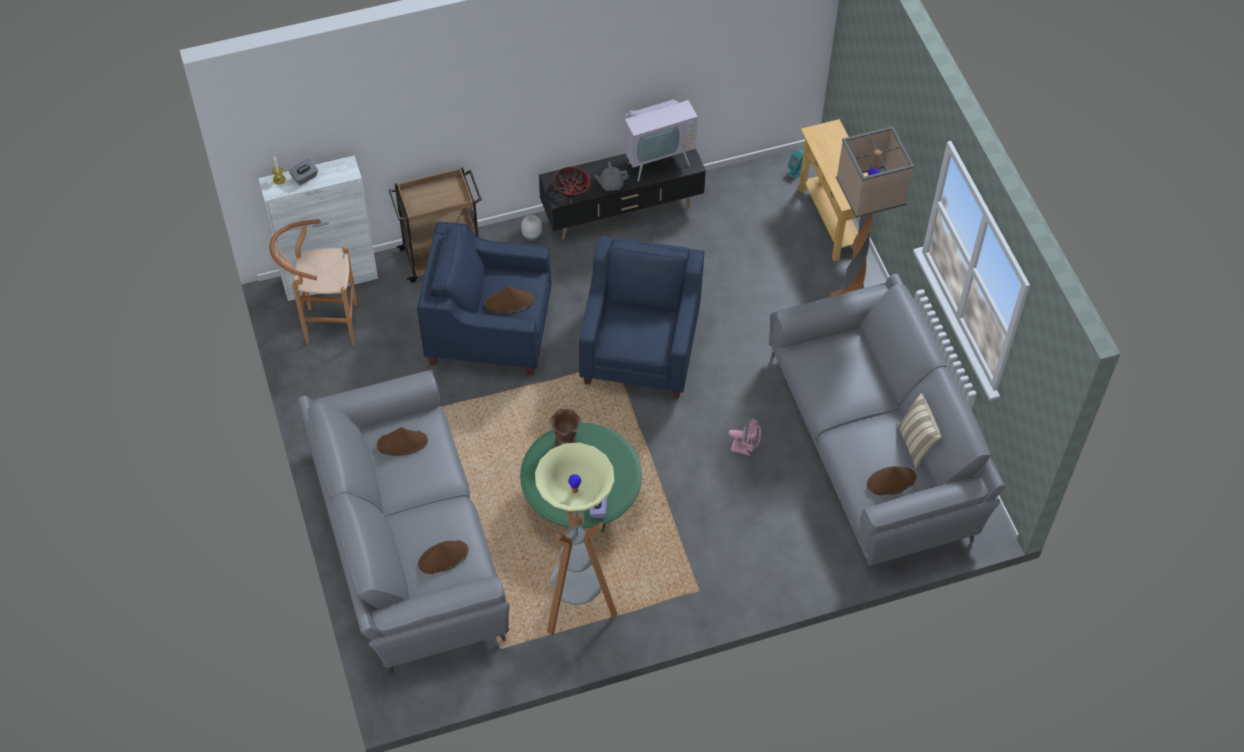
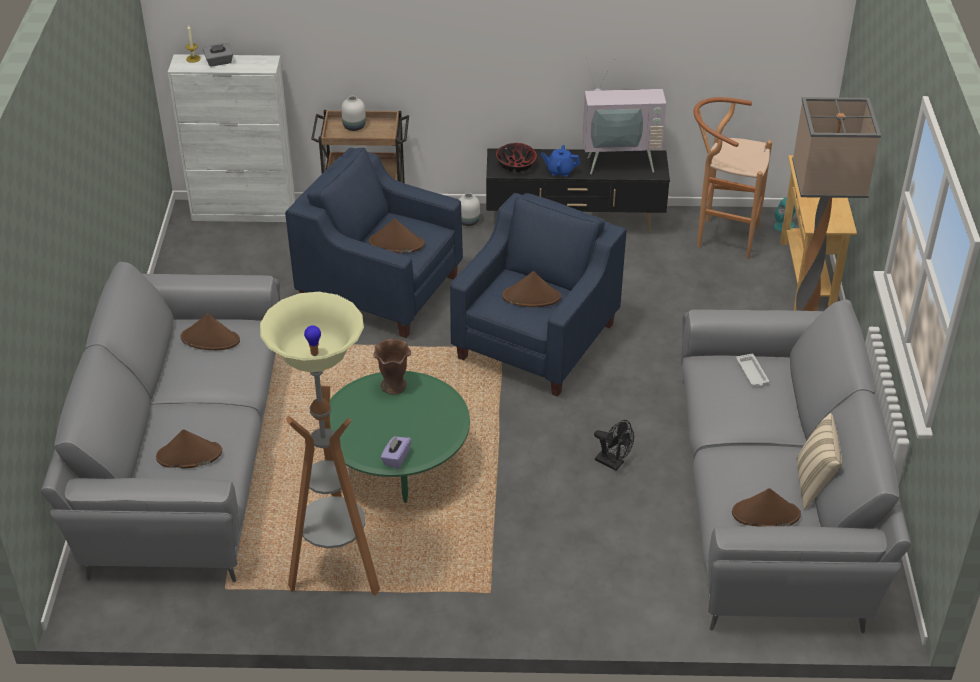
camera: 20 degrees right, 15 degrees down
(325, 325) = (216, 248): brown stool -> brown stool (720, 236)
(428, 194) = (355, 126): none -> white vase
(611, 184) = (560, 171): grey teapot -> blue teapot
(643, 328) = (531, 297): none -> brown hat
(745, 449) = (613, 463): pink fan -> black fan
(839, 354) = (752, 373): none -> white tray

